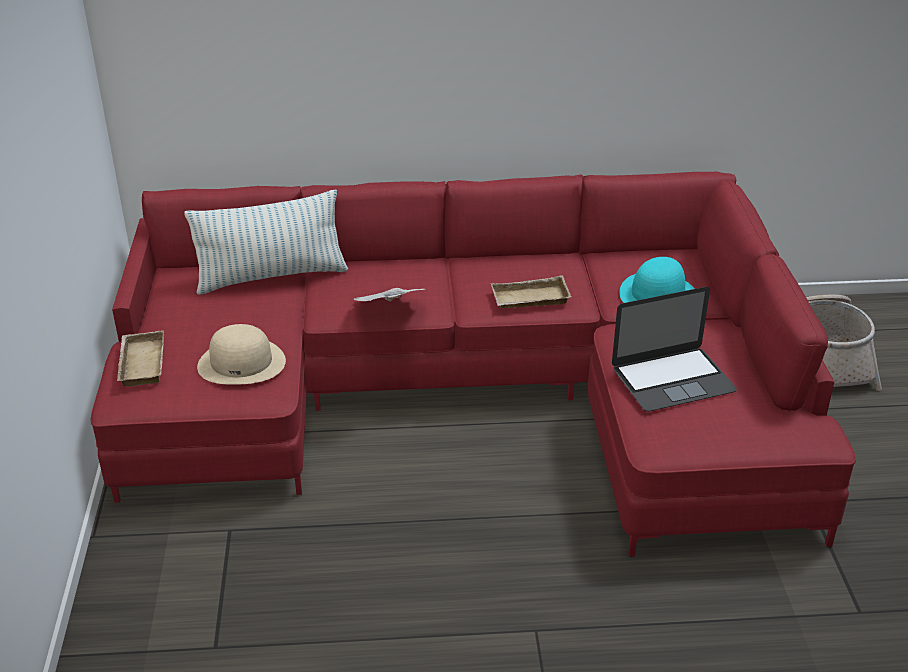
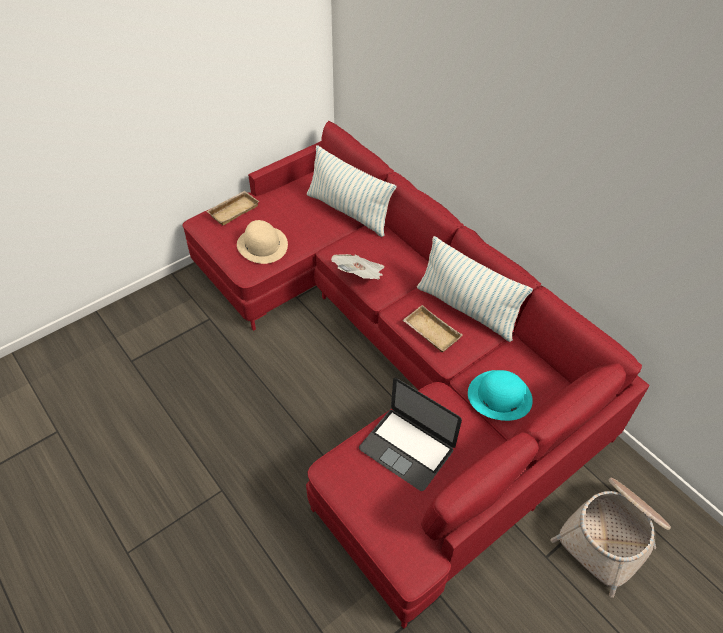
camera: 55 degrees right, 15 degrees up
(522, 264) = (467, 309): none -> pillow

